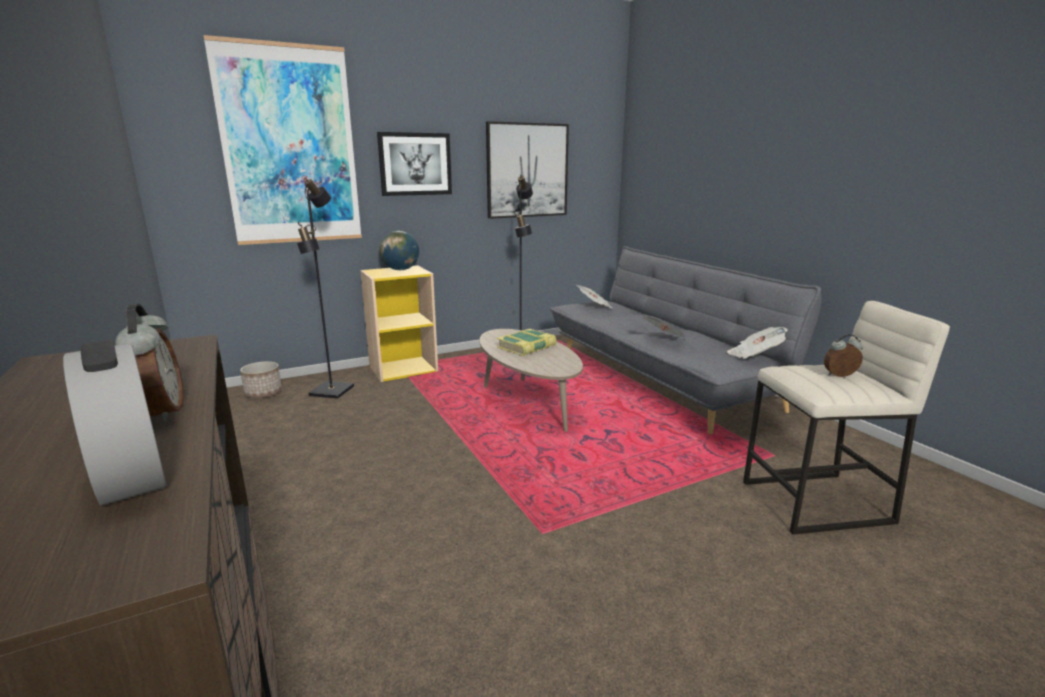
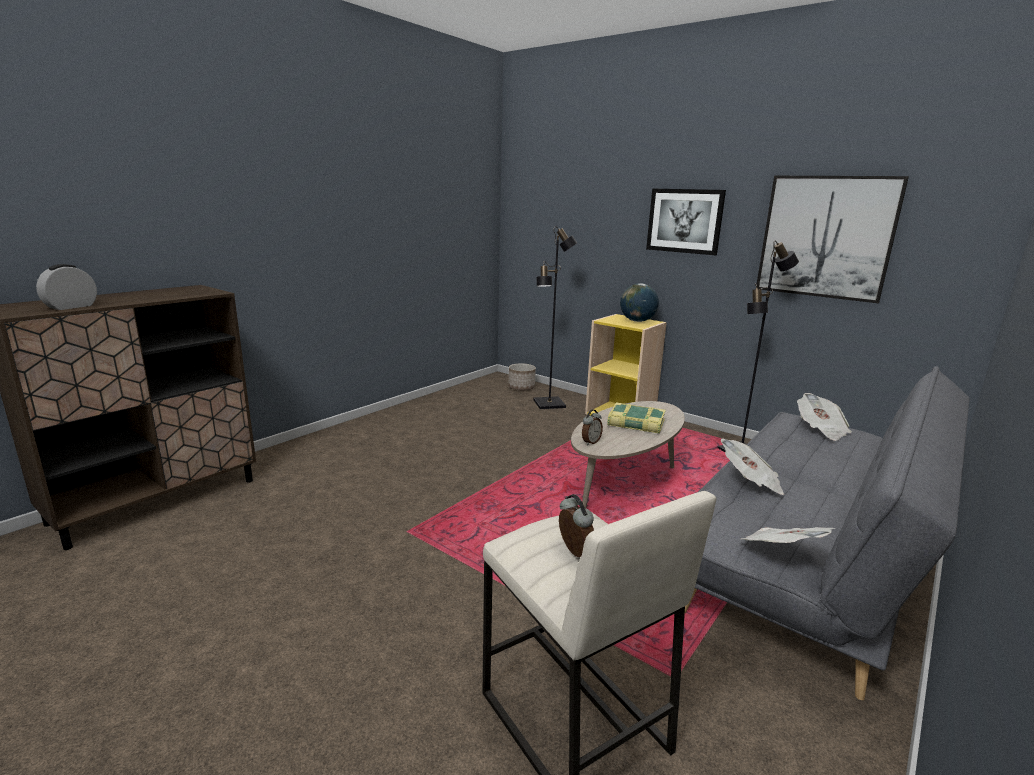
camera: 65 degrees right, 0 degrees up
(162, 412) = (127, 301): alarm clock -> alarm clock (590, 442)
(290, 146) = (585, 201): picture -> none

